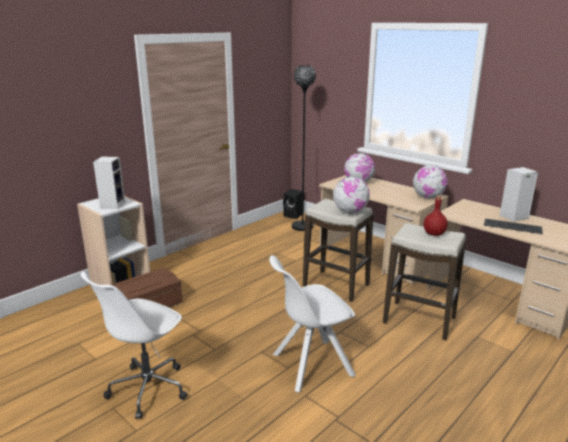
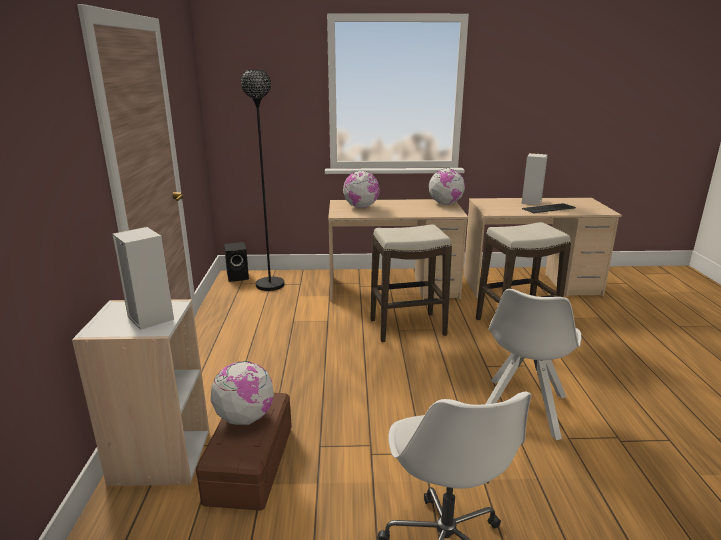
camera: 45 degrees left, 0 degrees up
(350, 212) = (429, 232): globe -> globe (245, 418)
(433, 233) = (528, 229): red bottle -> none

